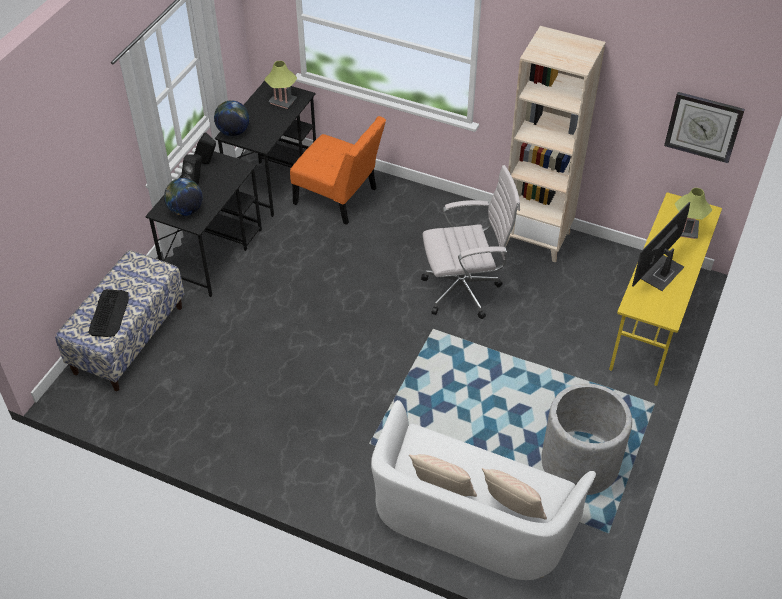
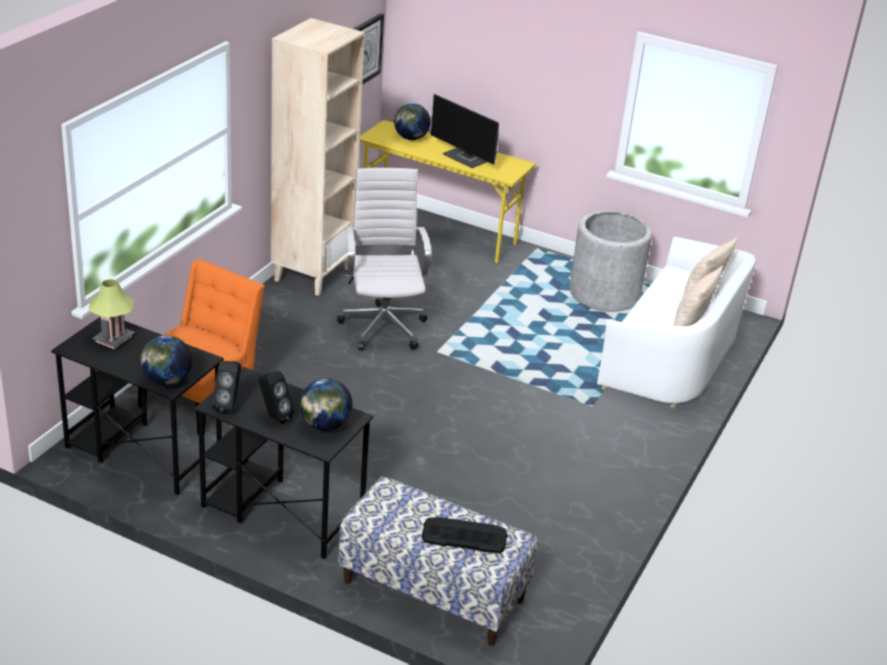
camera: 90 degrees left, 15 degrees down
(686, 230) = (410, 138): table lamp -> globe

